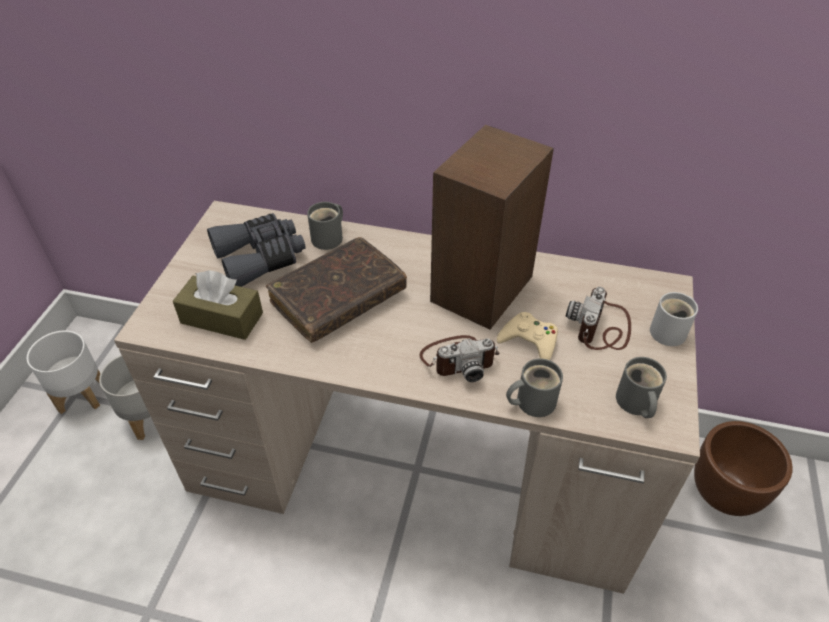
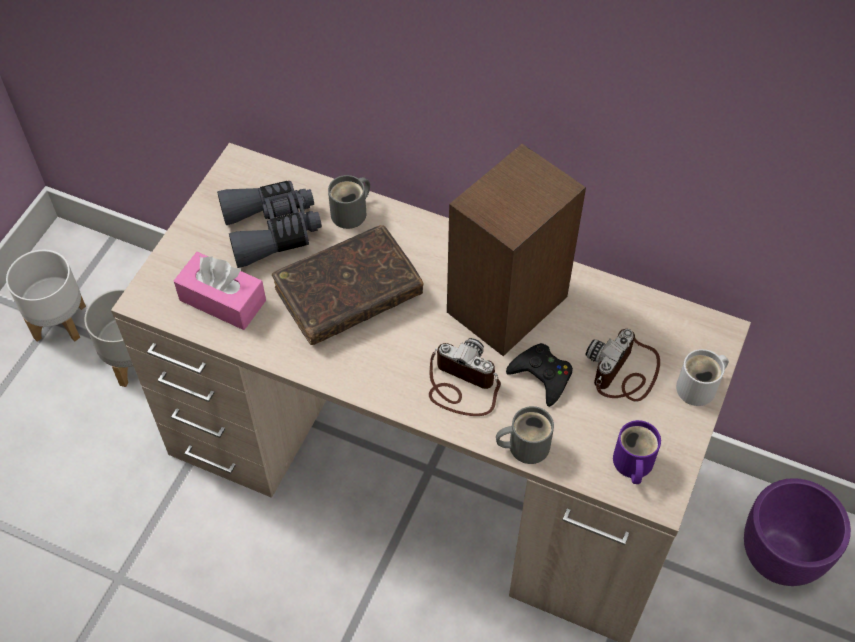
camera: 10 degrees right, 10 degrees up
(222, 318) = (222, 300): brown tissue box -> pink tissue box
(459, 359) = (461, 386): camera -> camera turned 150 degrees counterclockwise
(529, 341) = (542, 376): beige game controller -> black game controller
(635, 403) = (631, 464): grey mug -> purple mug
(724, 494) = (780, 556): brown planter -> purple planter

